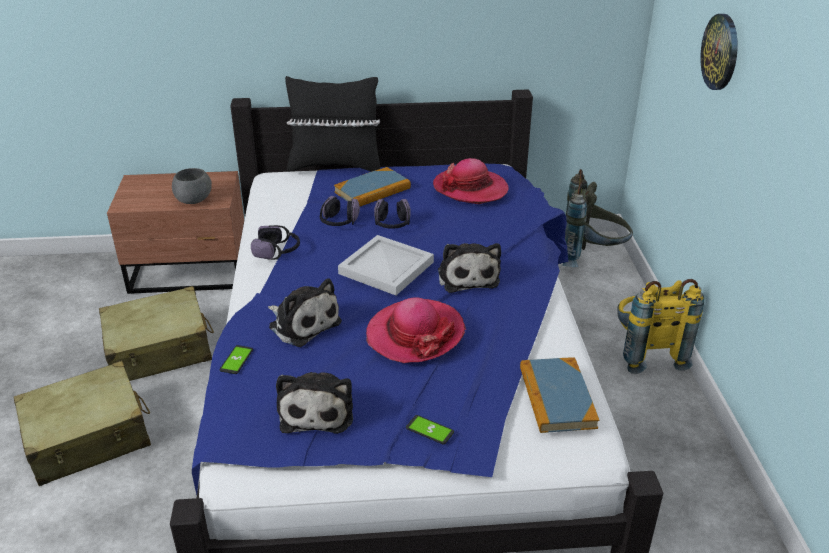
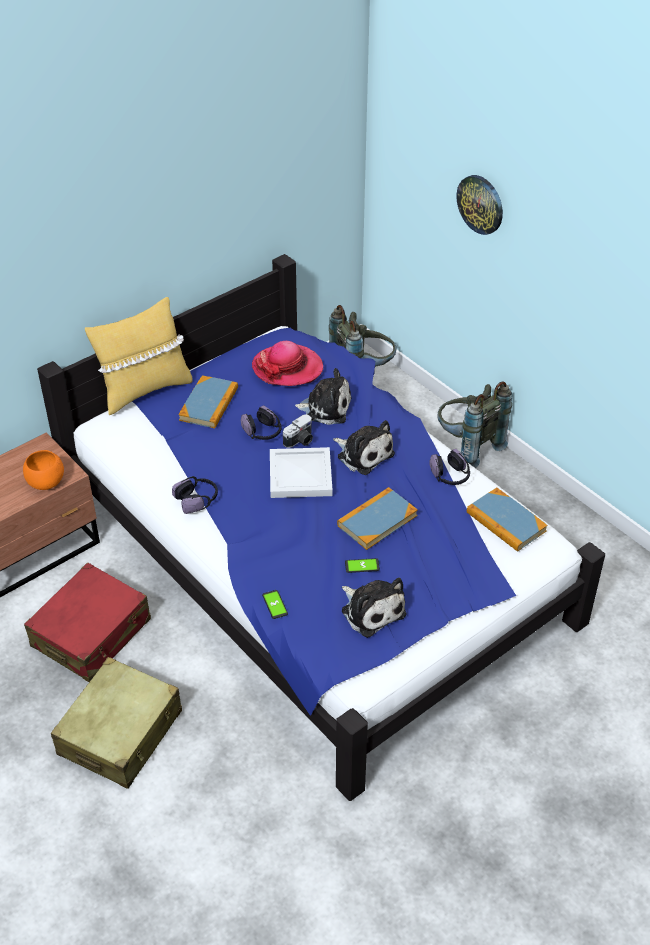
camera: 35 degrees left, 10 degrees up
(159, 349) = (92, 633): beige suitcase -> red suitcase
(194, 201) = (46, 482): grey bowl -> orange bowl
(302, 323) = (289, 552): plush toy -> plush toy (325, 407)
(335, 165) = (144, 390): black pillow -> yellow pillow
(339, 222) = (215, 449): headphones -> headphones (450, 476)
(415, 333) = (377, 520): hat -> book
(418, 242) = (300, 440): none -> camera
(429, 430) = (455, 585): phone -> phone (362, 566)
(646, 352) = (467, 446): yellow backpack -> grey backpack

